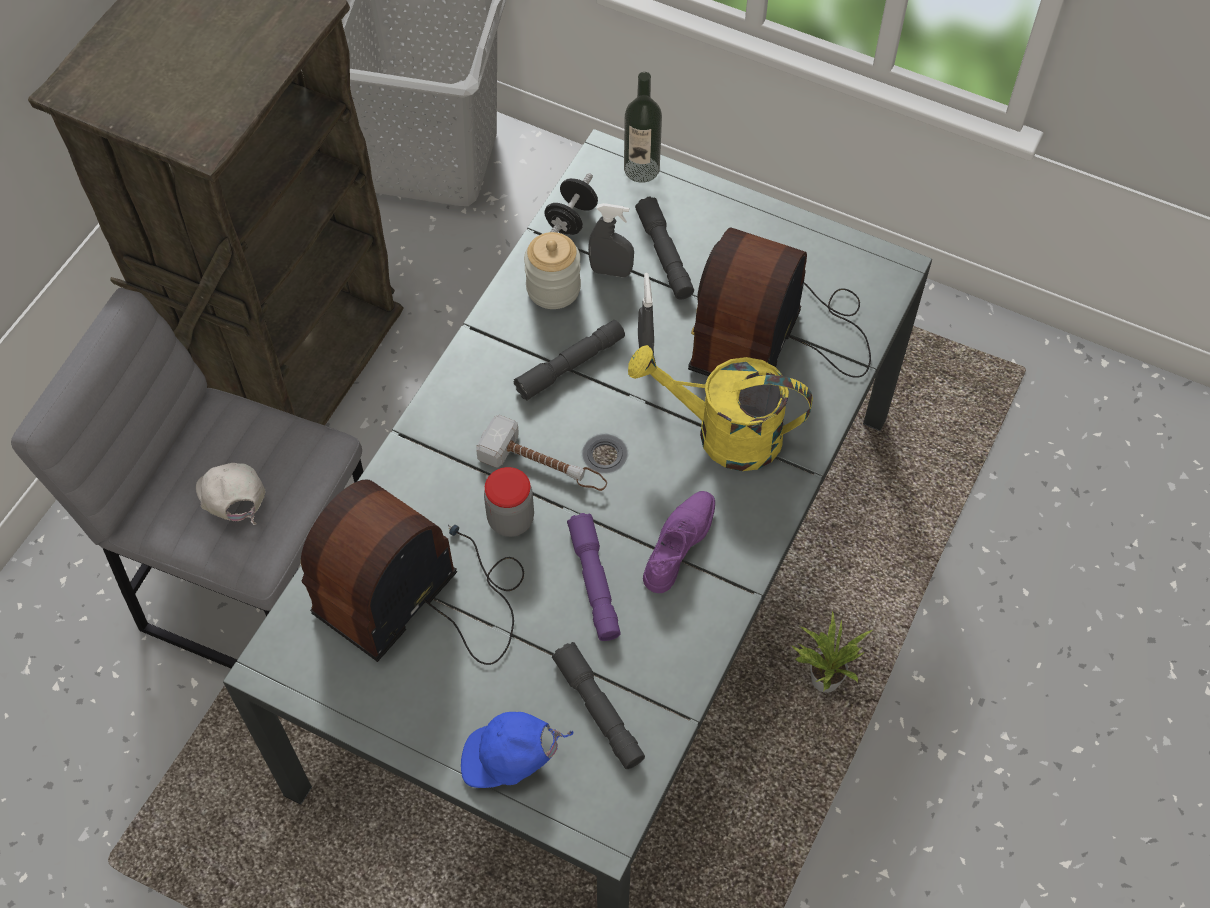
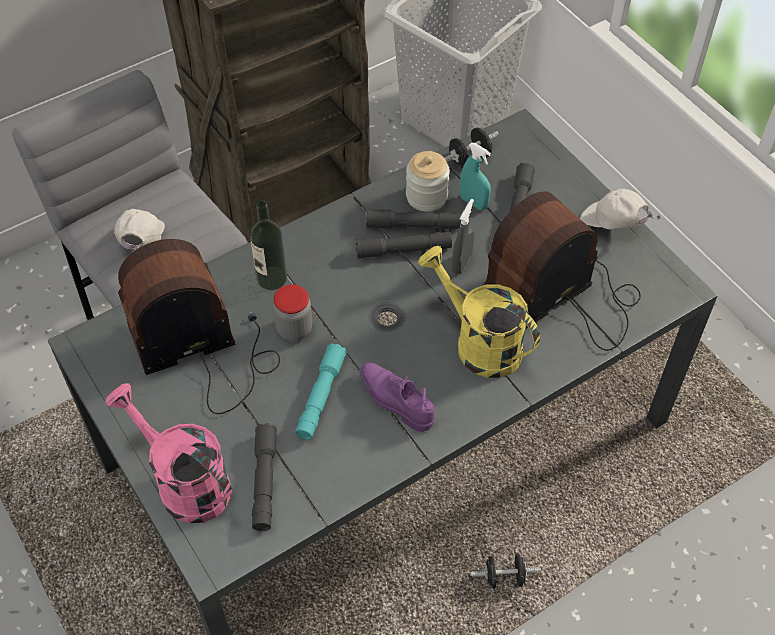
camera: 30 degrees right, 5 degrees down
(510, 760) = (184, 482): blue cap -> pink watering can
(545, 466) = (341, 306): hammer -> none
(561, 330) = (413, 225): none -> grey flashlight
(594, 582) = (321, 396): purple flashlight -> turquoise flashlight
(611, 271) = (473, 202): grey spray bottle -> turquoise spray bottle
(641, 169) = (540, 147): bottle -> bottle (272, 278)
(678, 545) = (395, 400): purple shoe -> purple shoe turned 105 degrees counterclockwise
(777, 228) = (612, 225): none -> white cap
(822, 677) = (504, 577): potted plant -> black dumbbell

